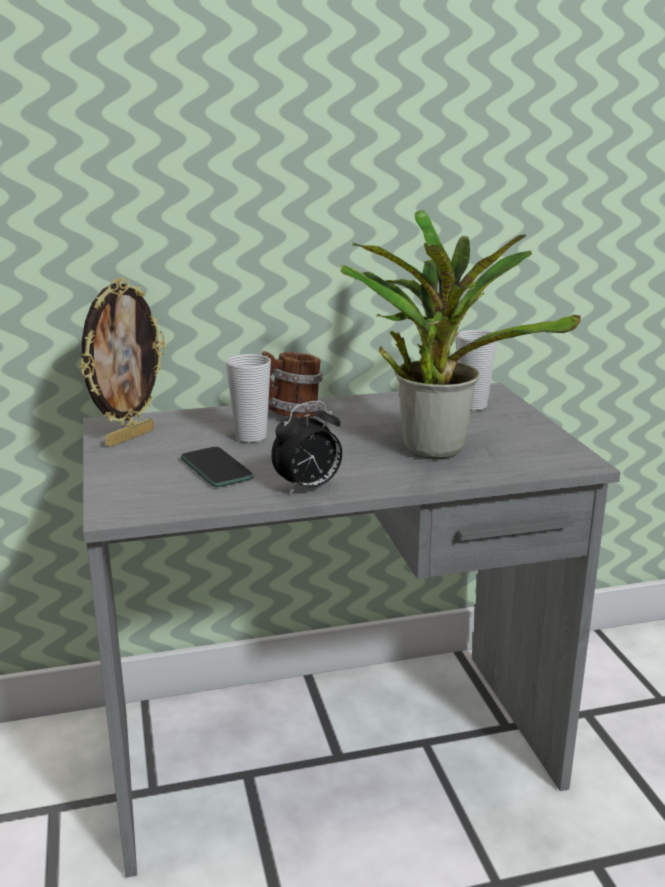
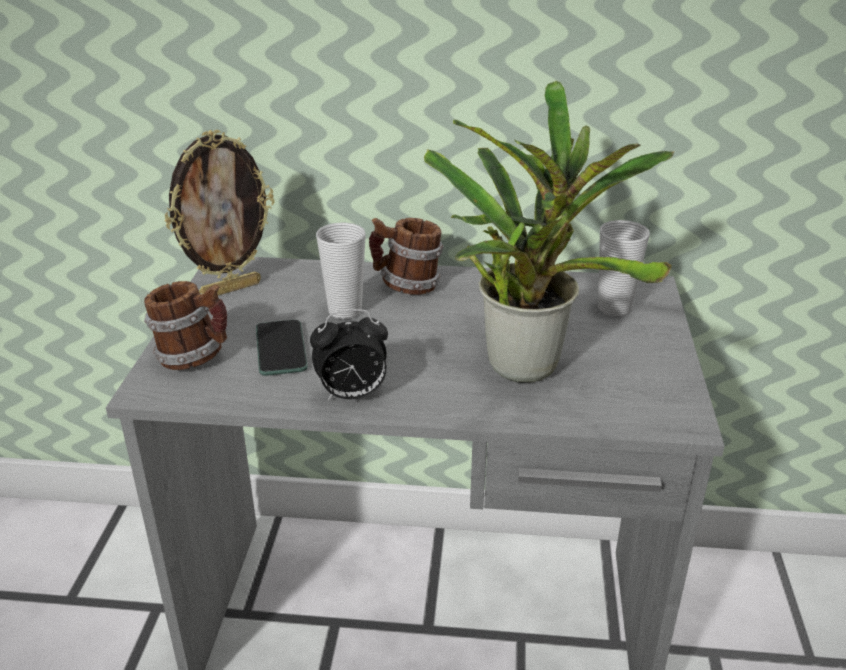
camera: 20 degrees right, 10 degrees up
(139, 486) = (194, 357): none -> mug

